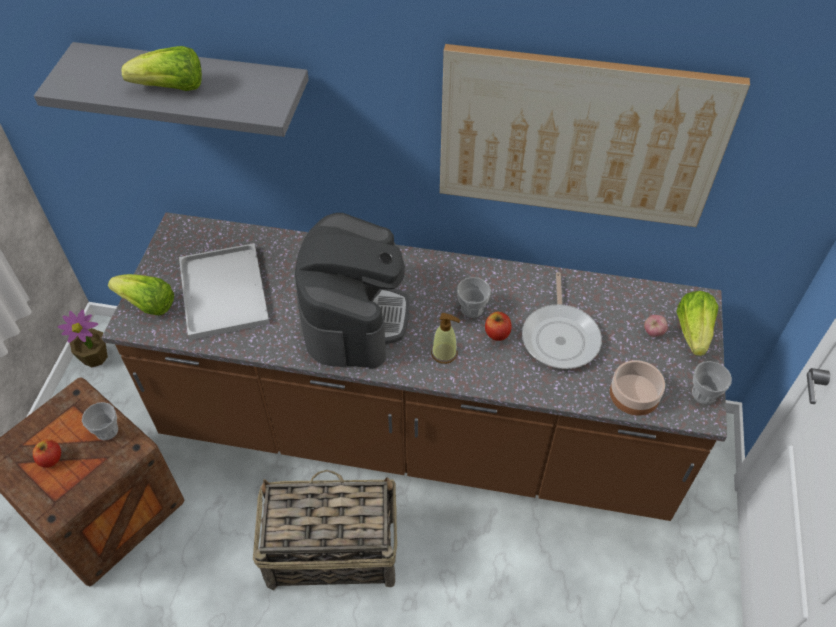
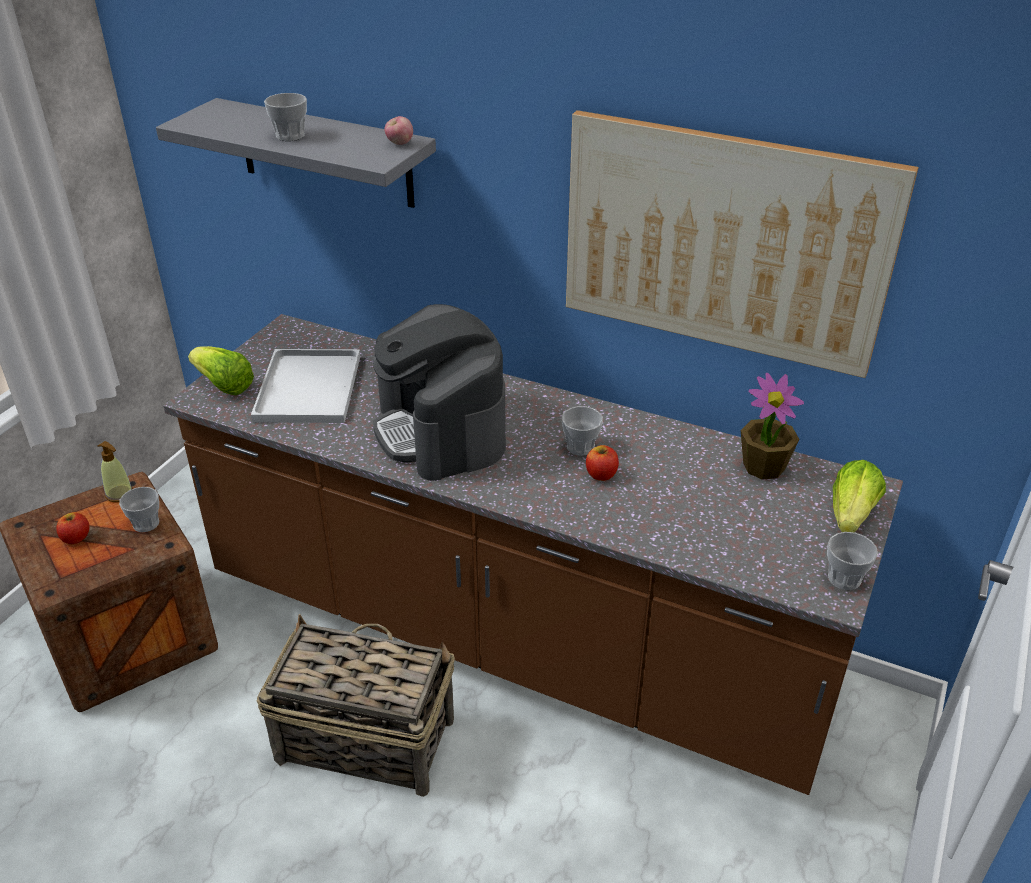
camera: 15 degrees right, 15 degrees down
(95, 356) = (184, 491): potted plant -> potted plant (763, 466)
(171, 88) = (290, 136): lettuce -> cup
(354, 316) = (441, 431): coffee machine -> coffee machine turned 135 degrees clockwise
(444, 353) = (530, 482): soap dispenser -> soap dispenser (119, 494)
(560, 336) = (678, 490): frying pan -> none
(633, 394) = (750, 562): bowl -> none
(653, 332) = (798, 506): apple -> apple (399, 144)

